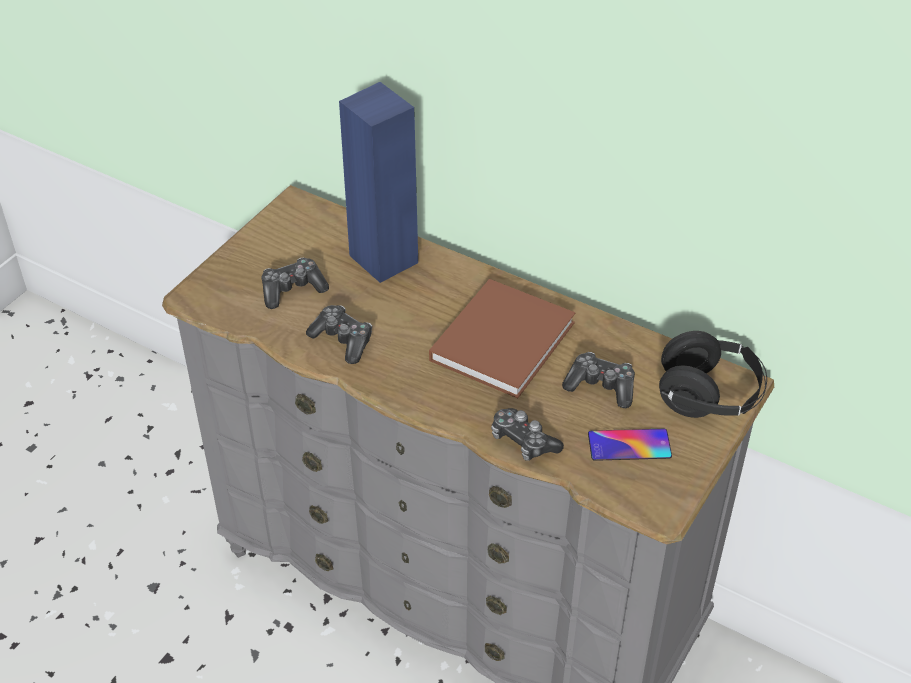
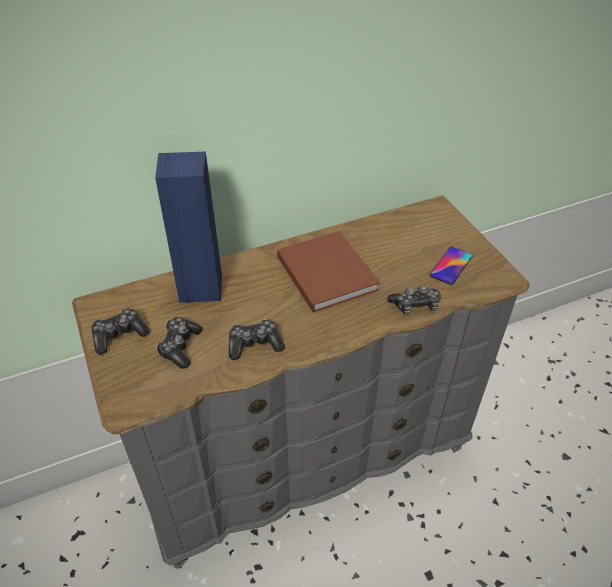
camera: 55 degrees left, 0 degrees up
(601, 386) = (398, 253): game controller -> game controller (119, 335)
(709, 396) = (438, 220): black headphones -> none

